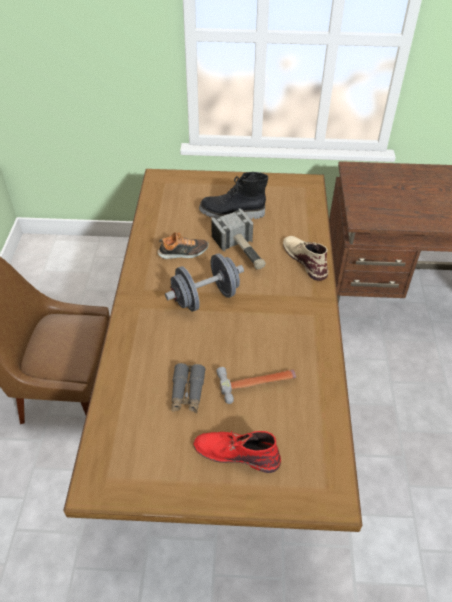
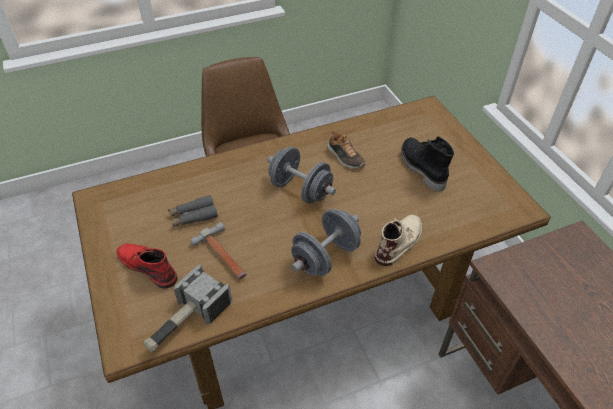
camera: 65 degrees right, 0 degrees up
(236, 453) = (147, 266): red boot -> red boot turned 45 degrees counterclockwise
(242, 251) = (375, 193): hammer -> hammer (185, 321)
(297, 310) = (325, 257): none -> grey dumbbell

